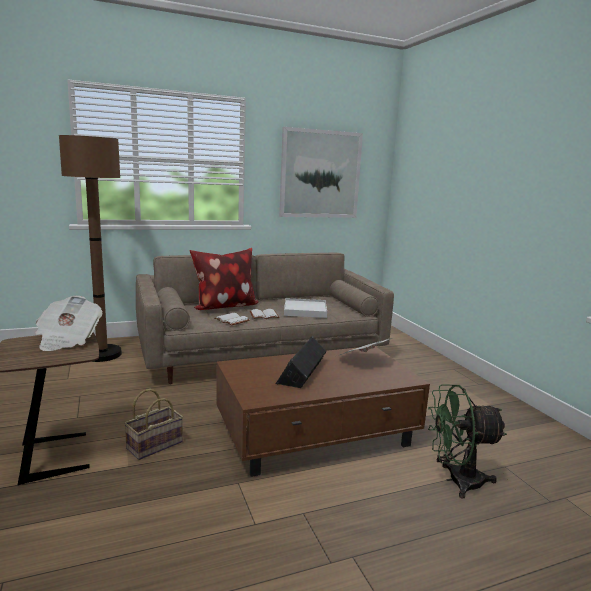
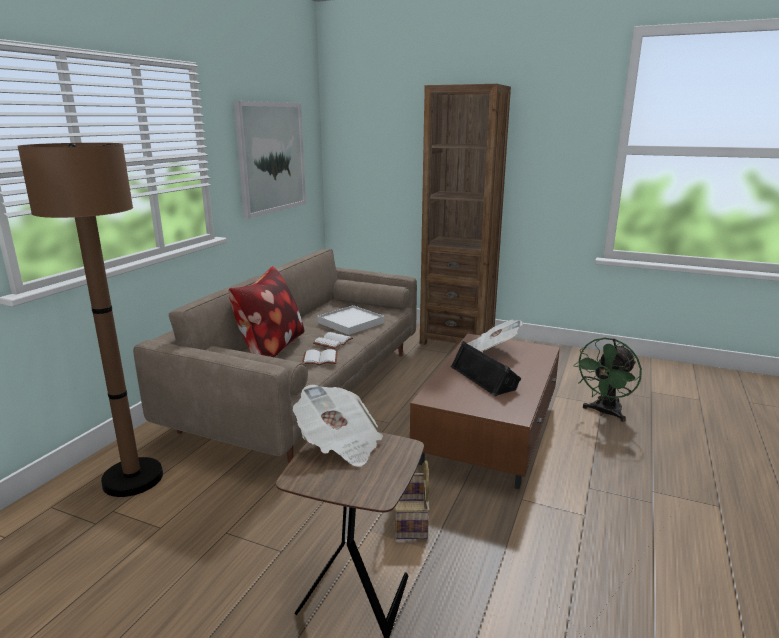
camera: 45 degrees left, 5 degrees up
(440, 369) = (457, 339): none -> brown bookcase

